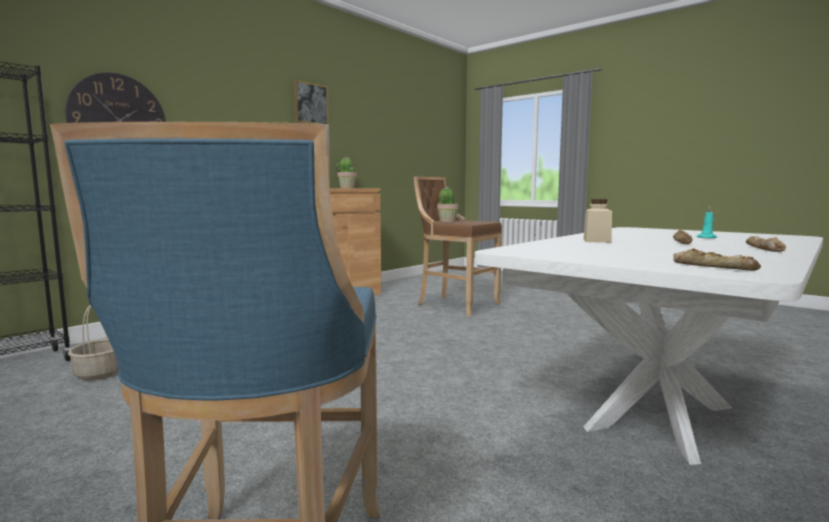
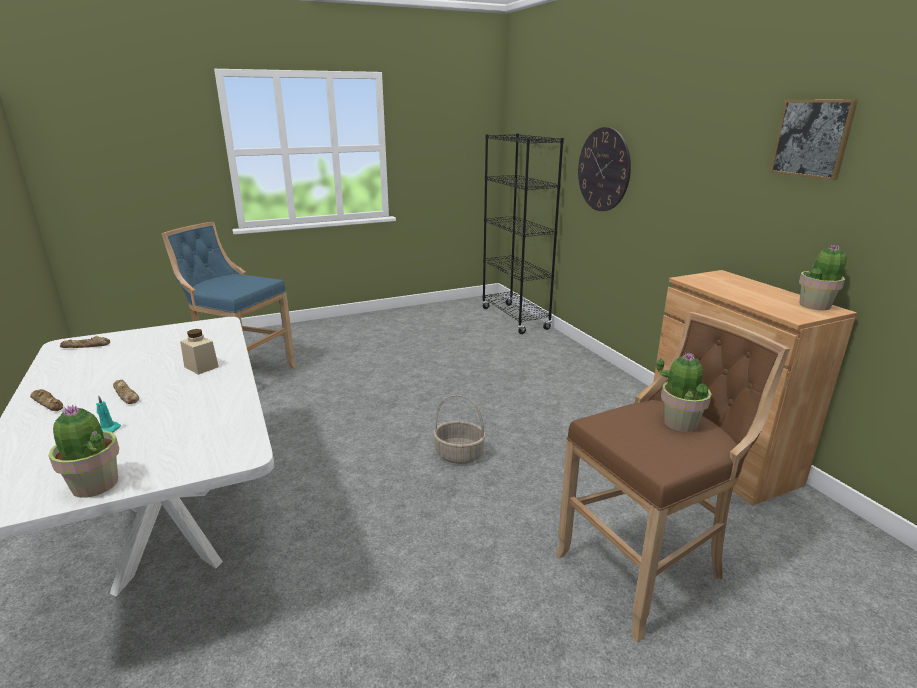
camera: 115 degrees right, 15 degrees up
(101, 373) = (487, 343): basket -> basket (458, 455)
(722, 232) = (95, 485): none -> potted plant

